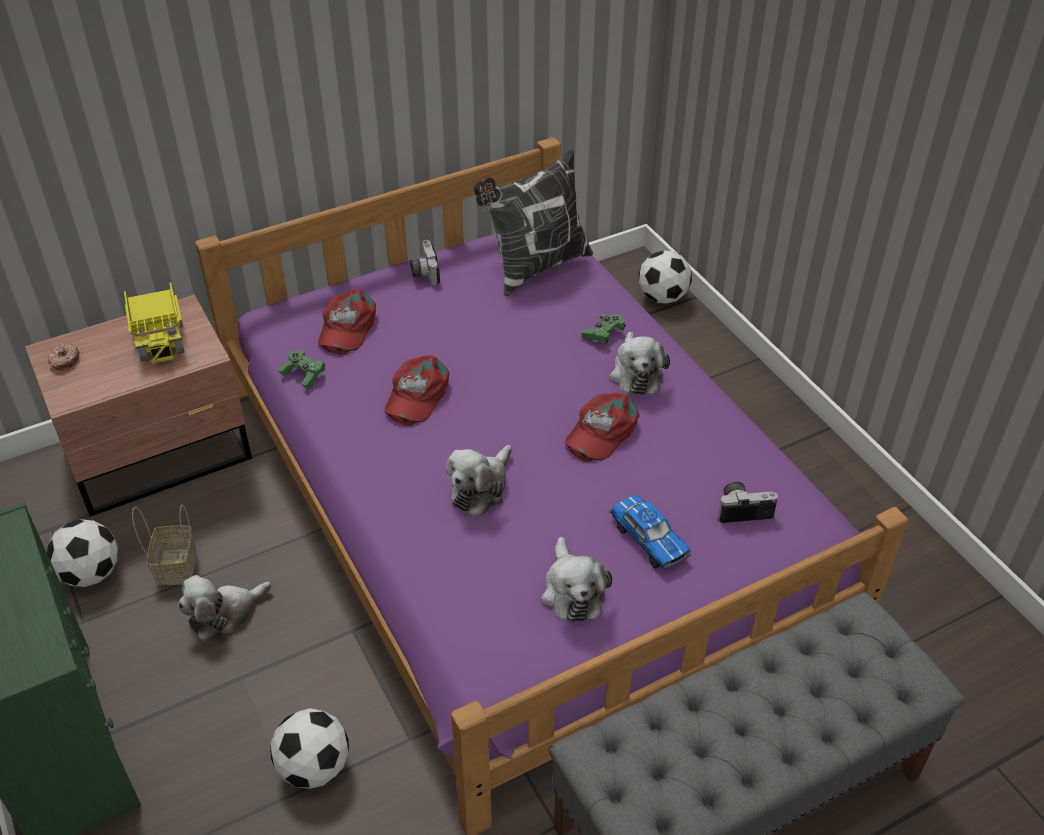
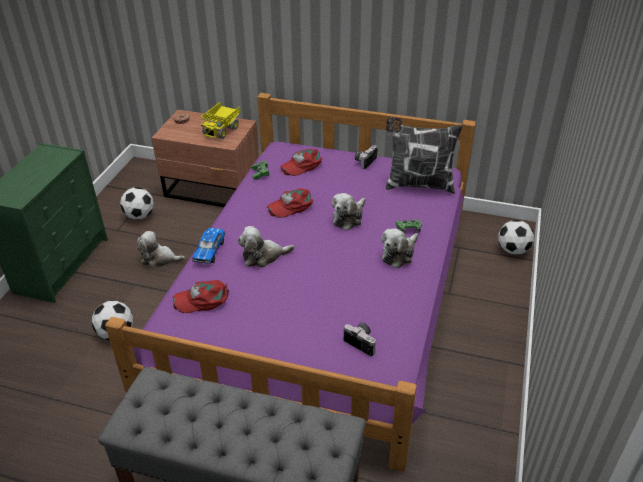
camera: 45 degrees right, 5 degrees down
(175, 565) = (167, 231): basket -> none
(572, 591) = (239, 319): plush toy -> plush toy (349, 218)
(601, 431) = (346, 267): red cap -> red cap (202, 299)
(648, 538) = (301, 323): toy car -> toy car (209, 250)

